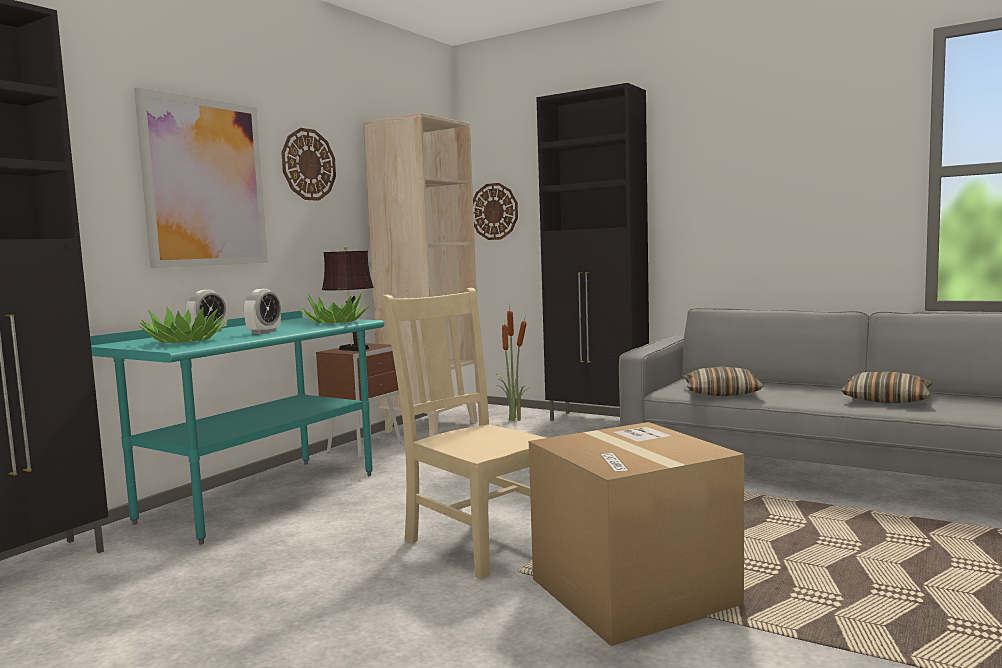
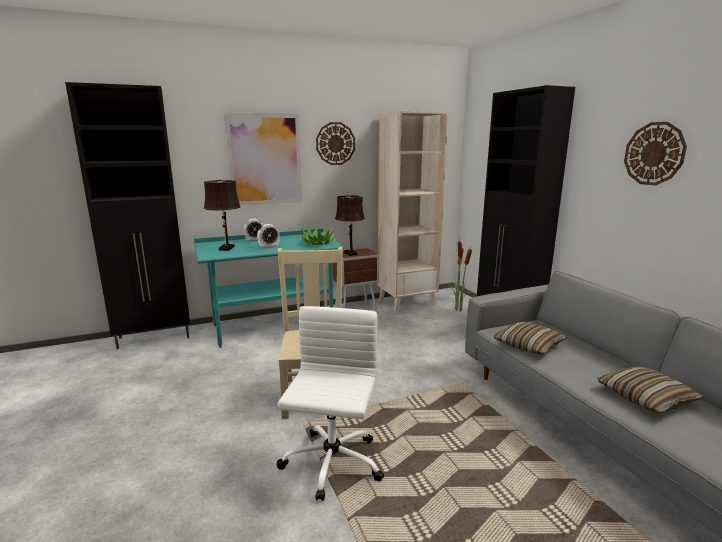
camera: 35 degrees right, 10 degrees up
(185, 341) = (226, 248): potted plant -> brown table lamp
(494, 211) = (477, 168): wall clock -> wall clock (654, 153)
(633, 592) = (331, 464): cardboard box -> white office chair

